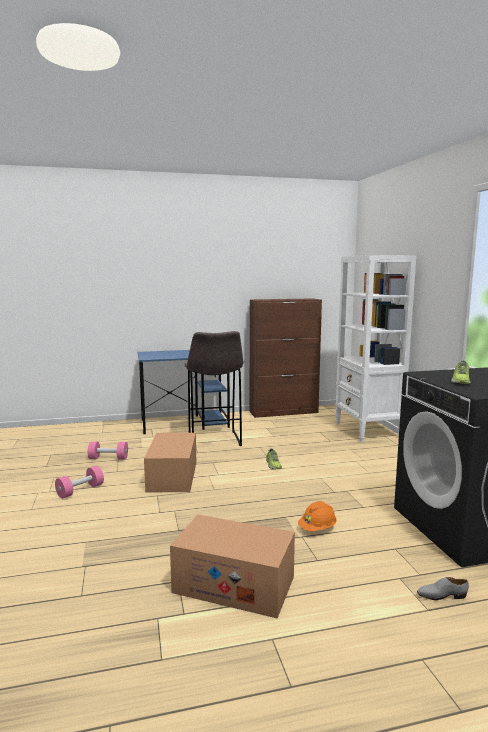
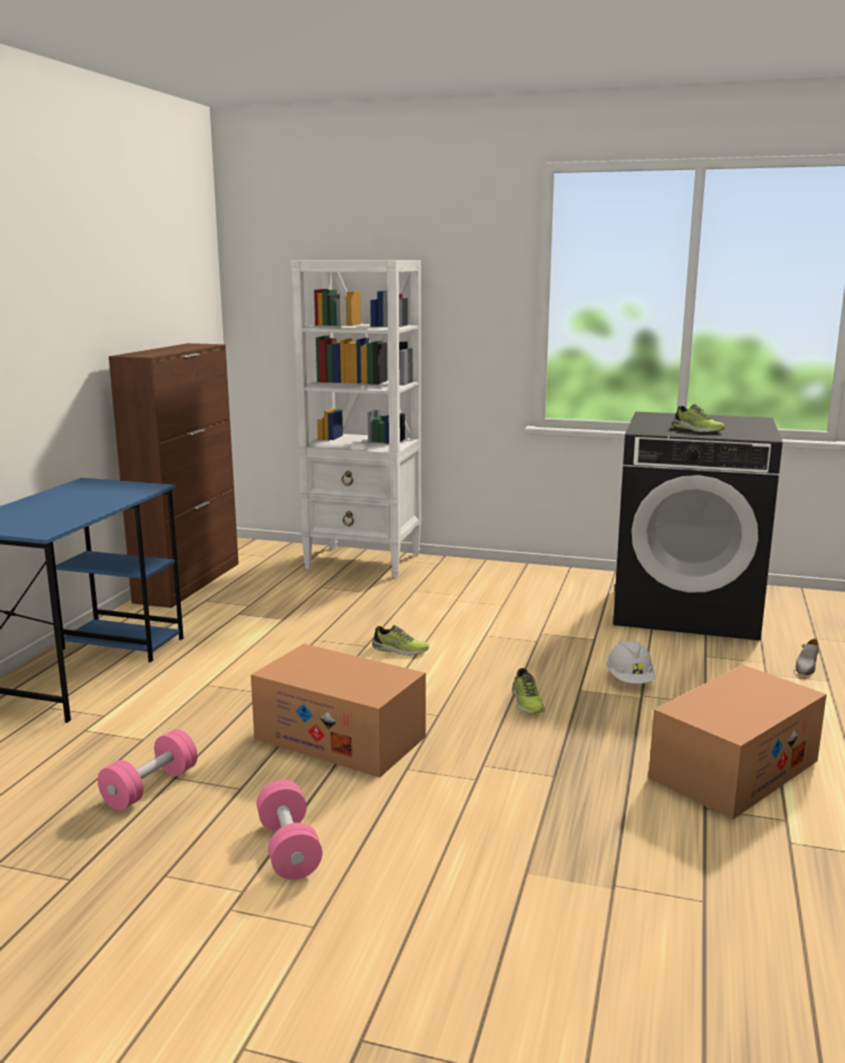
camera: 60 degrees left, 5 degrees up
(214, 440) = (226, 665): grey stool -> none
(252, 506) = (526, 702): none -> shoe
(317, 529) = (629, 680): orange hard hat -> white hard hat

